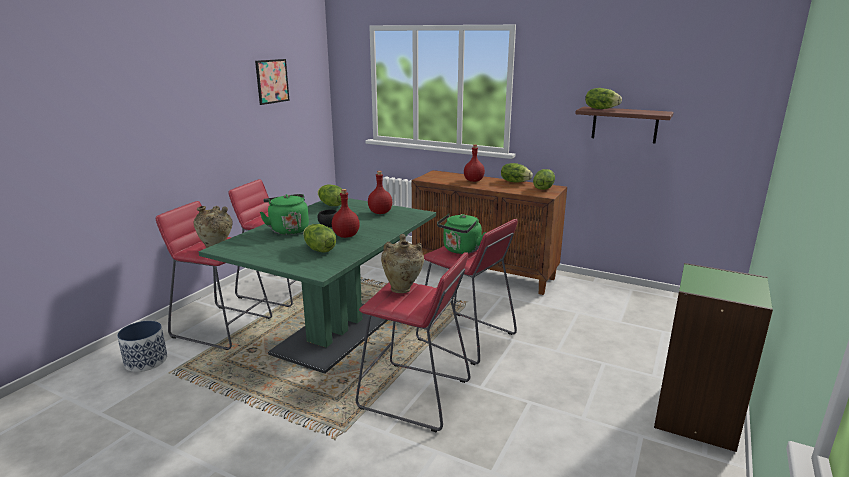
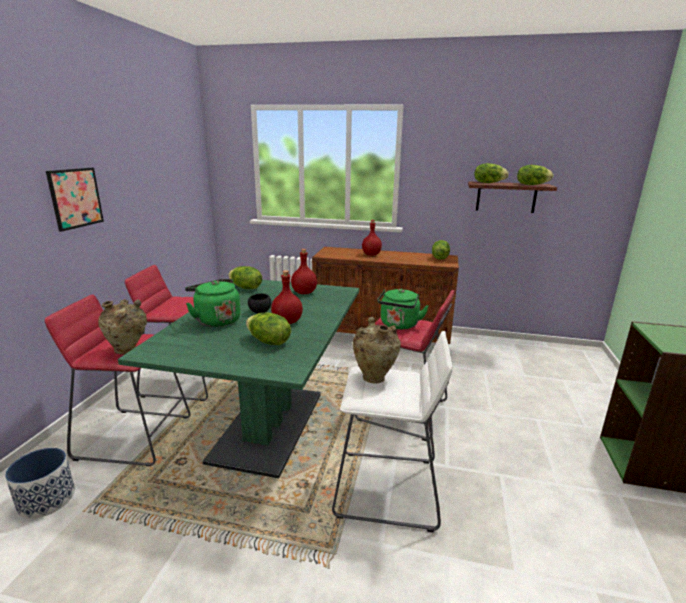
camera: 15 degrees left, 0 degrees up
(272, 81) = (155, 159): picture -> picture (75, 198)
(415, 395) = (387, 488): red stool -> white stool
(515, 182) = (409, 253): lettuce -> lettuce (532, 185)

